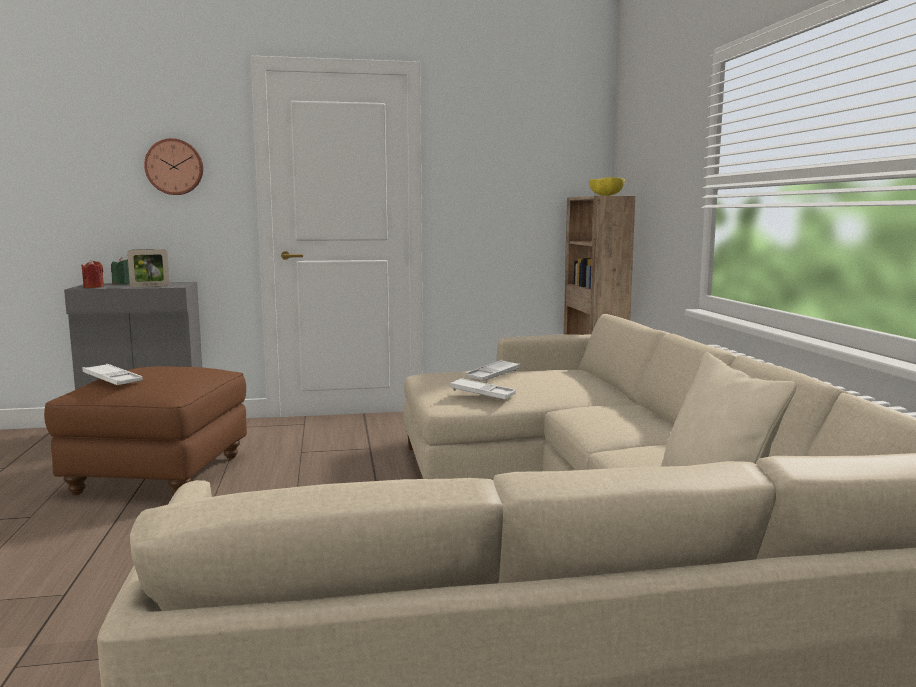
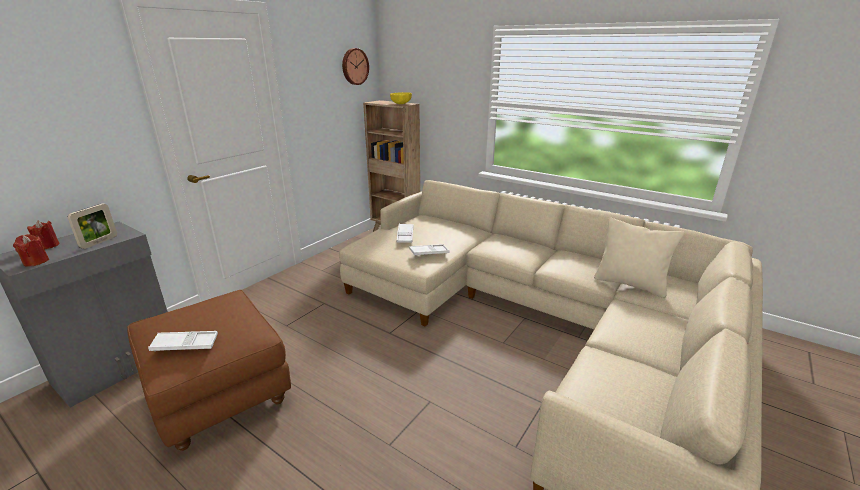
camera: 45 degrees left, 15 degrees up
(122, 284) = (48, 246): green candle -> red candle
(174, 167) = (61, 113): wall clock -> wall clock (354, 66)

